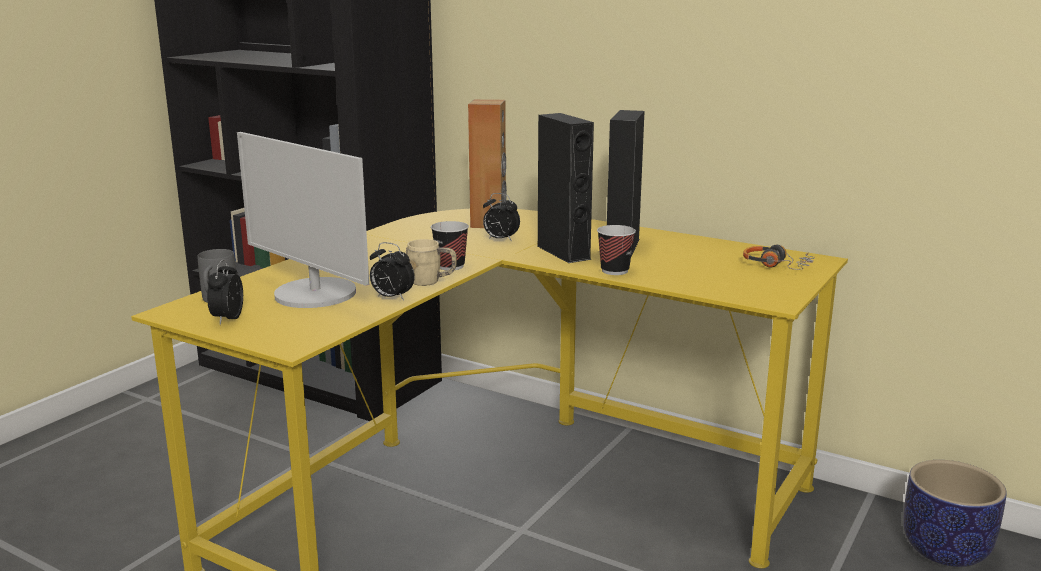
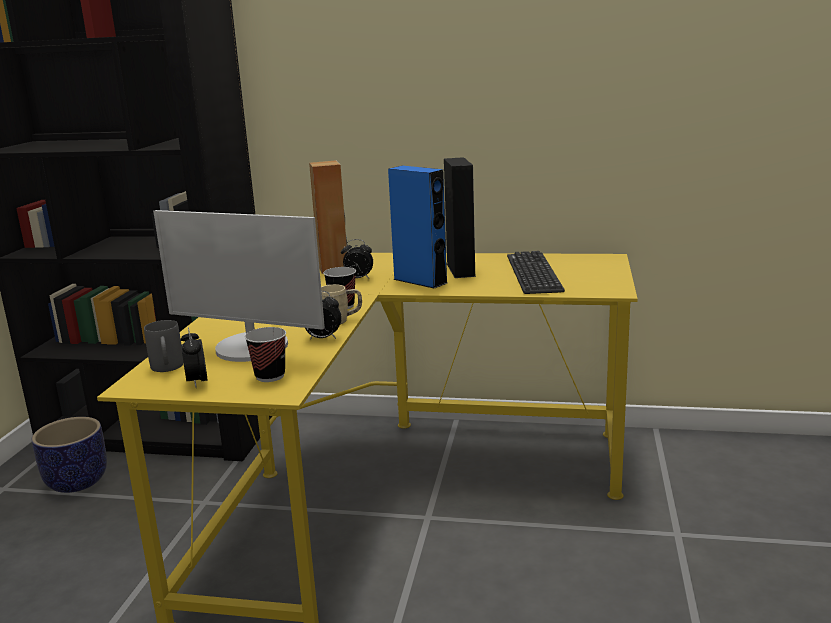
camera: 20 degrees left, 0 degrees up
(563, 252) = (420, 281): black speaker -> blue speaker
(614, 271) = (476, 288): cup -> cup (270, 376)
(701, 264) = (533, 273): none -> keyboard
(777, 265) = (586, 266): headphones -> none
(946, 550) = (727, 455): planter -> planter (77, 482)

